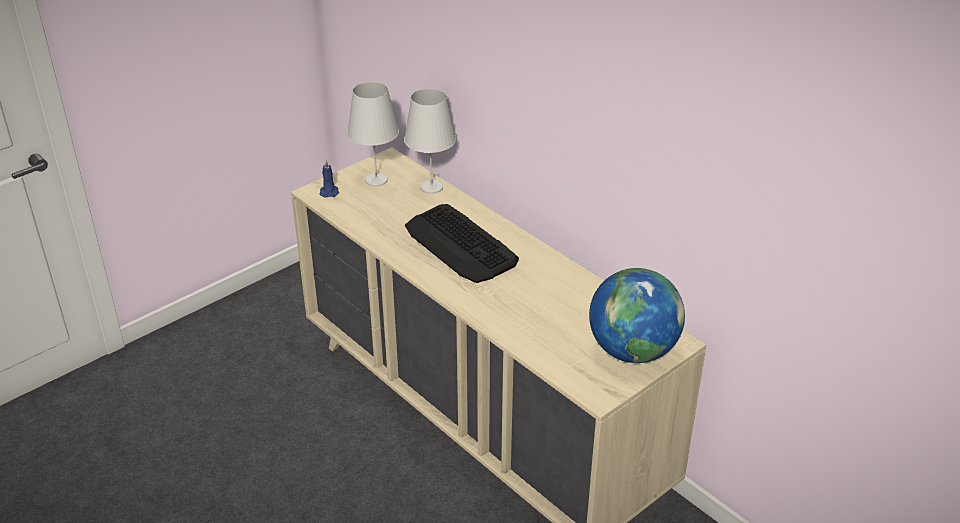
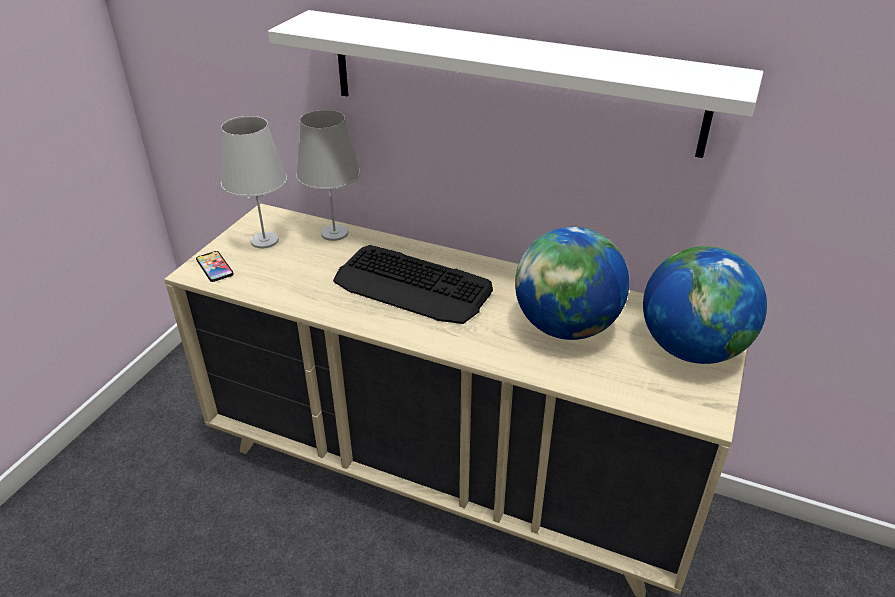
camera: 25 degrees left, 0 degrees up
(329, 192) = (214, 267): blue candle -> phone
(550, 307) = (565, 327): none -> globe
(555, 103) = (510, 81): none -> white shelf

